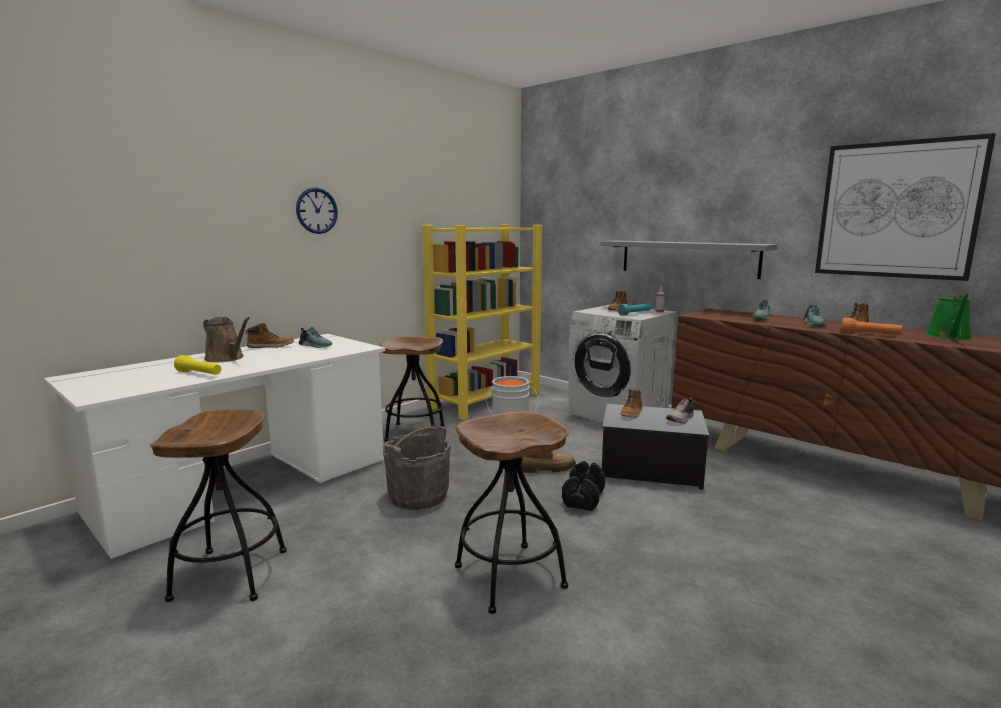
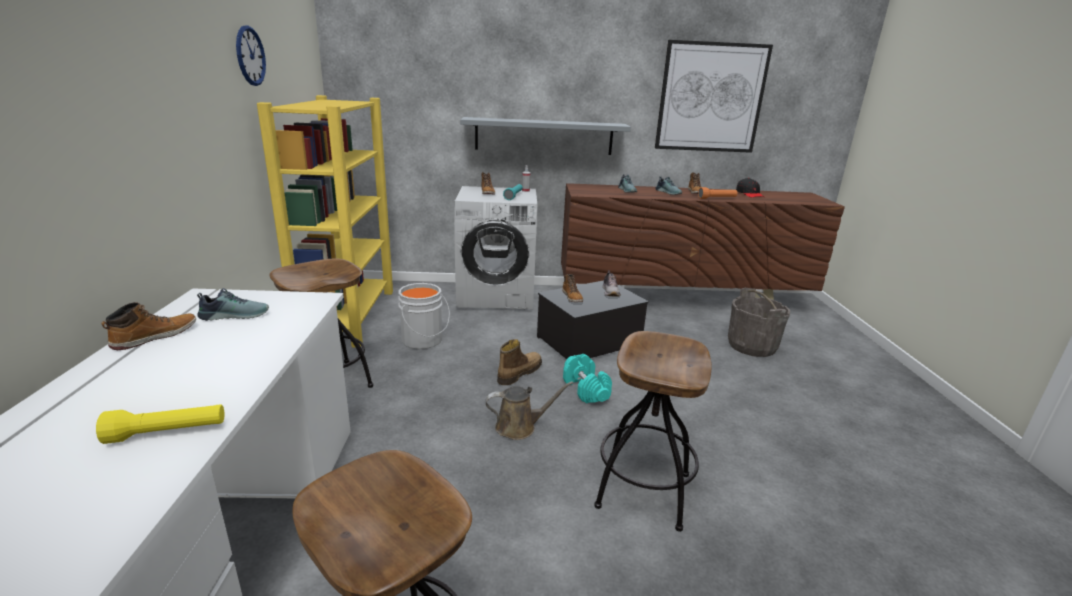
camera: 45 degrees left, 10 degrees up
(226, 358) = (132, 385): brown watering can -> brown watering can (519, 427)
(316, 210) = (140, 89): wall clock -> wall clock (250, 56)
(418, 496) = (454, 456): grey bucket -> grey bucket (752, 346)
(583, 498) = (585, 389): black dumbbell -> turquoise dumbbell
(949, 337) = (749, 194): green watering can -> black cap

